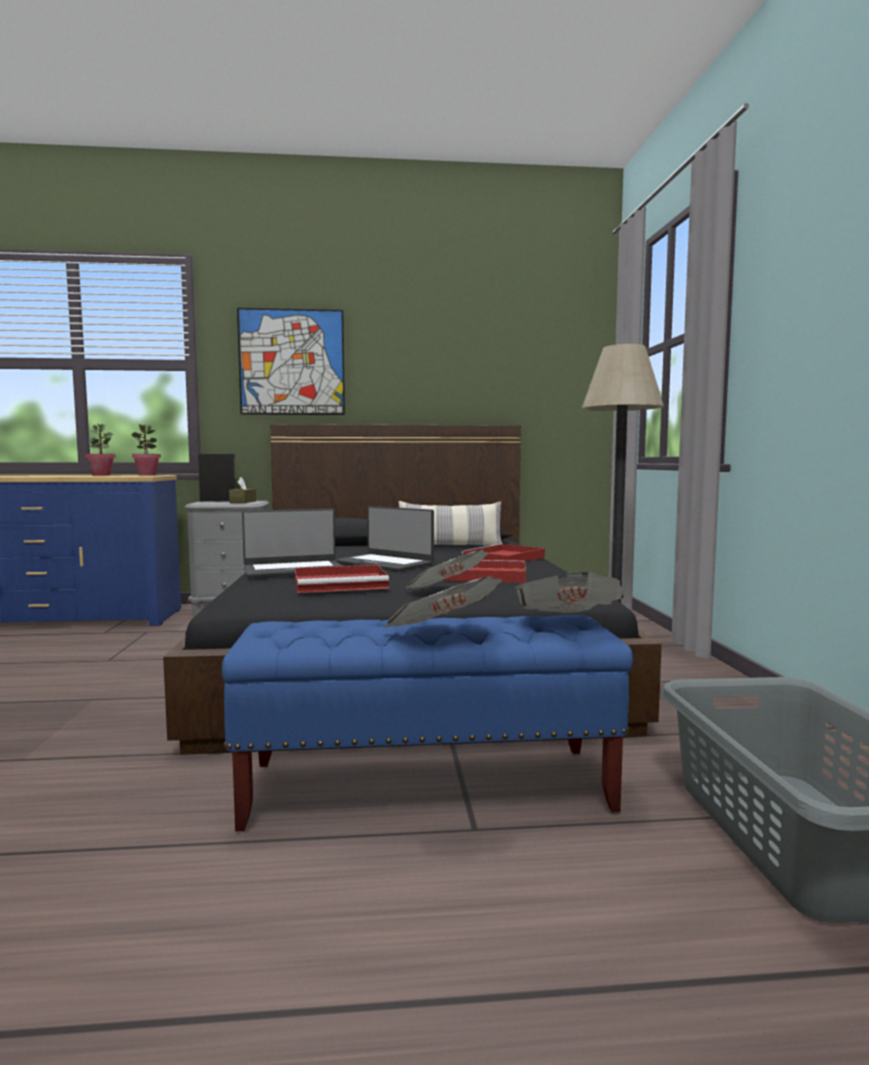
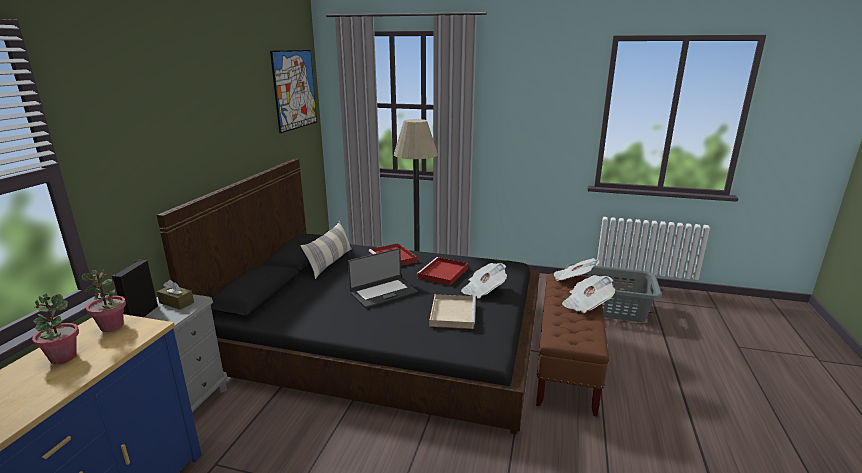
camera: 70 degrees left, 15 degrees up
(291, 362) = (153, 143): picture -> picture (295, 89)
(293, 570) = (388, 324): laptop -> none
(342, 583) = (452, 313): red tray -> beige tray
(428, 787) = (566, 363): blue bench -> brown bench

